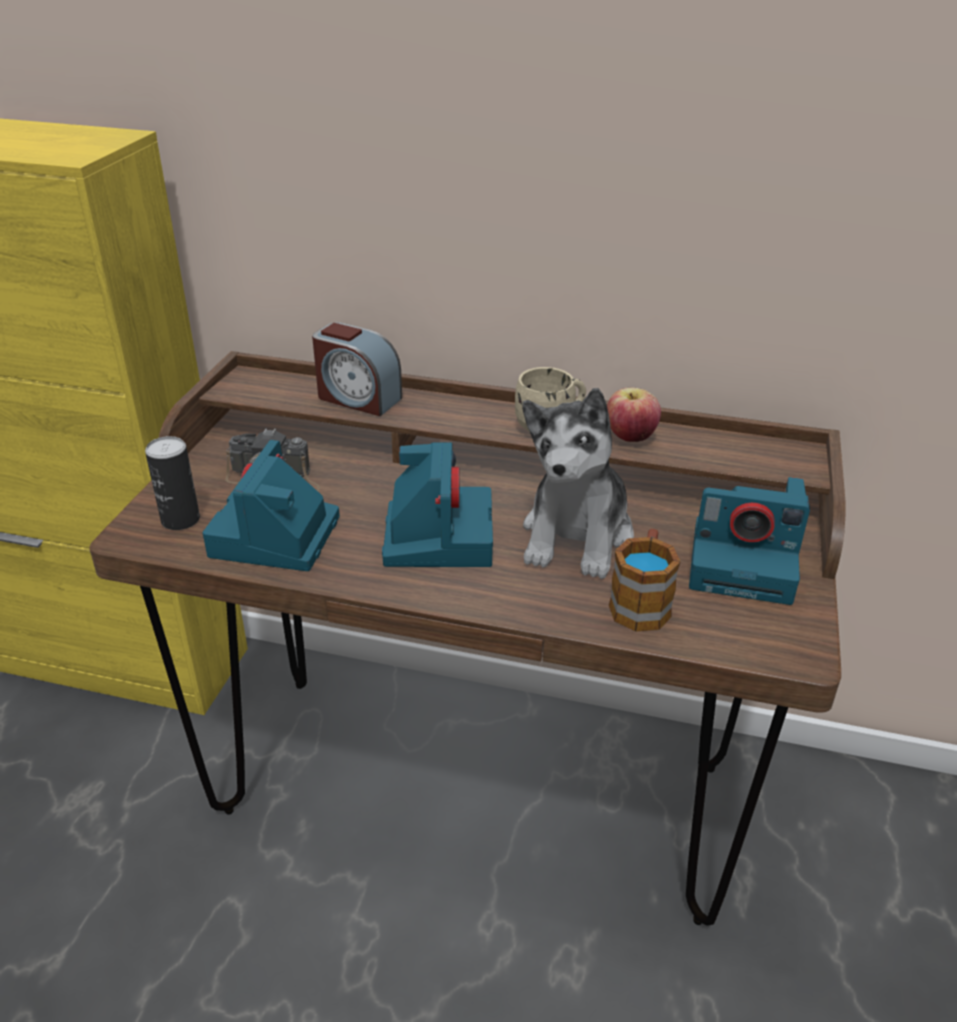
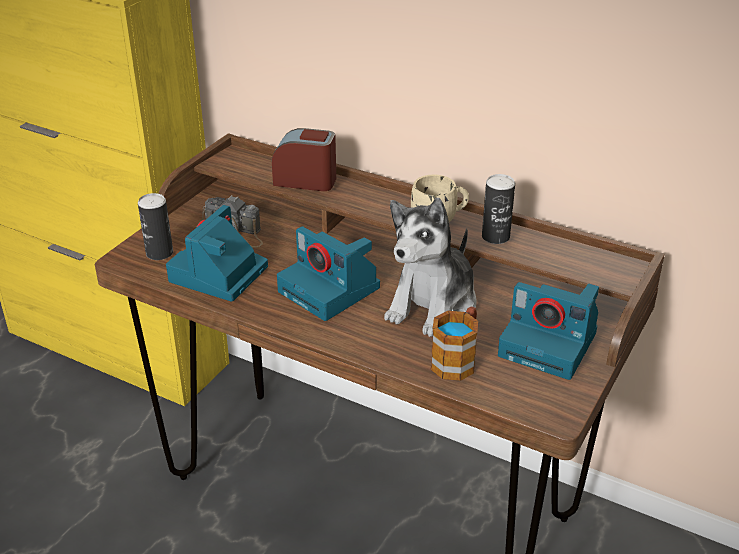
camera: 15 degrees right, 0 degrees up
(358, 398) = (305, 181): alarm clock -> alarm clock turned 150 degrees clockwise
(437, 535) = (331, 290): camera -> camera turned 120 degrees clockwise
(630, 437) = (495, 237): apple -> can

